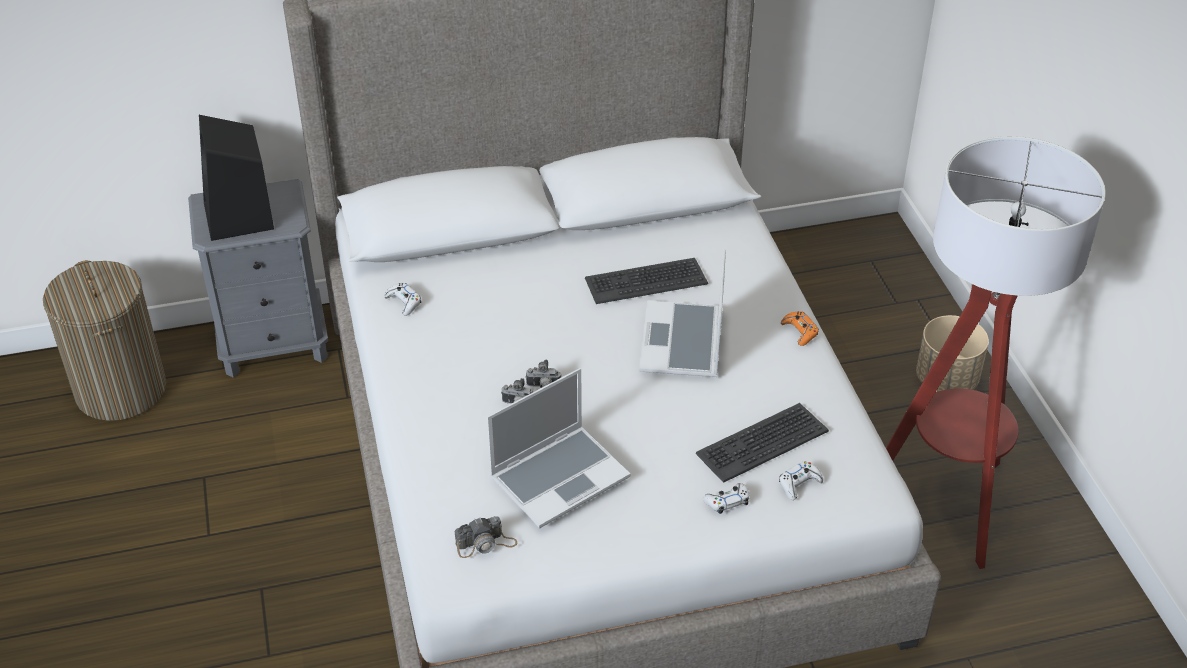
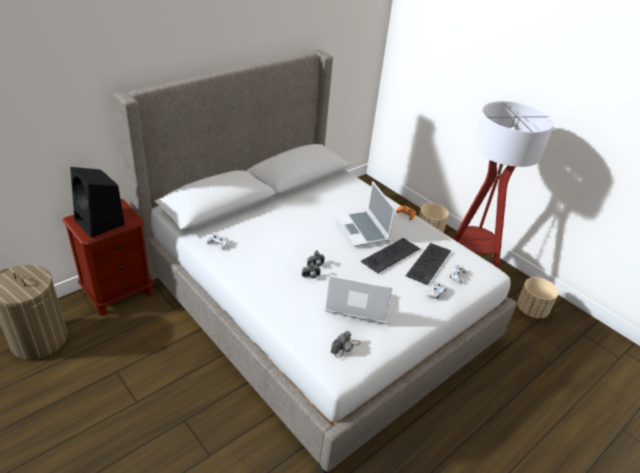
camera: 30 degrees left, 5 degrees down
(274, 344) = (119, 293): grey nightstand -> brown nightstand
(560, 476) = (356, 303): laptop -> laptop turned 105 degrees counterclockwise
(646, 281) = (326, 208): keyboard -> keyboard (390, 255)
(1054, 614) = (531, 310): none -> beige planter

